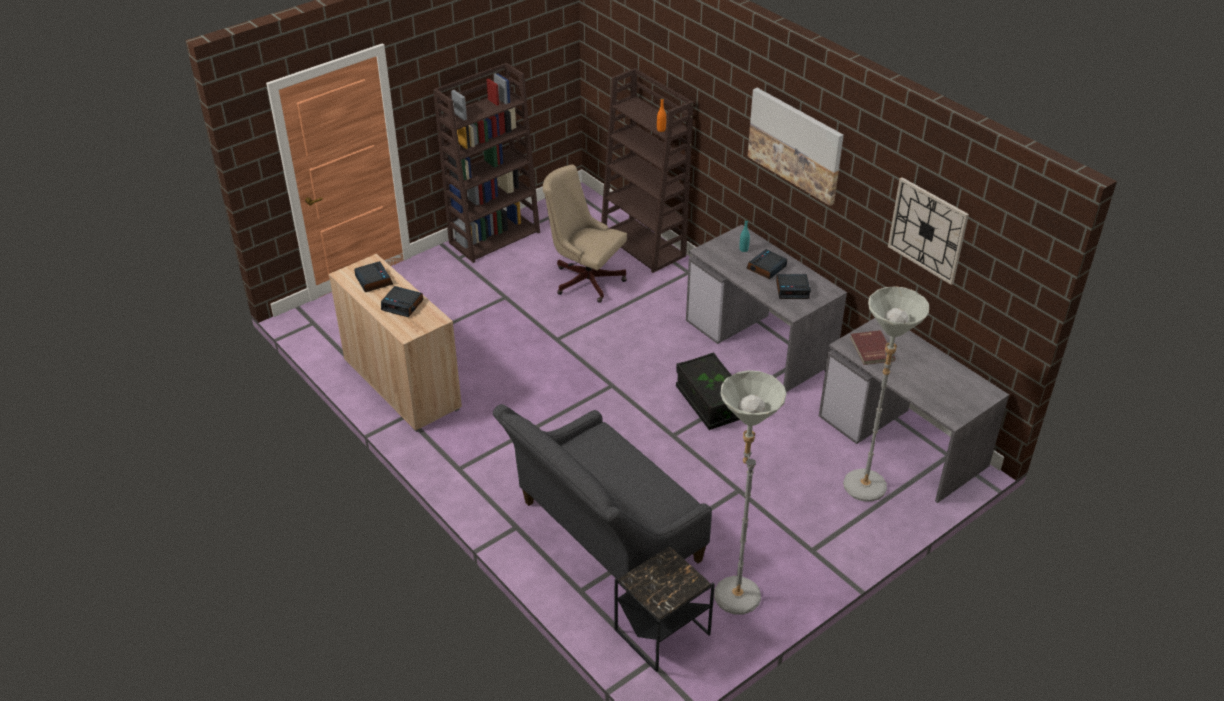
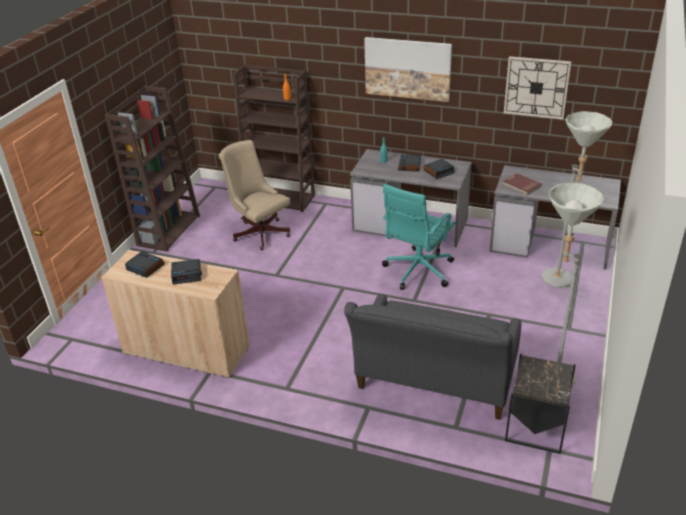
camera: 30 degrees left, 5 degrees down
(584, 279) = (259, 232): beige office chair -> beige office chair turned 45 degrees clockwise
(710, 403) = (417, 271): black storage box -> turquoise office chair

